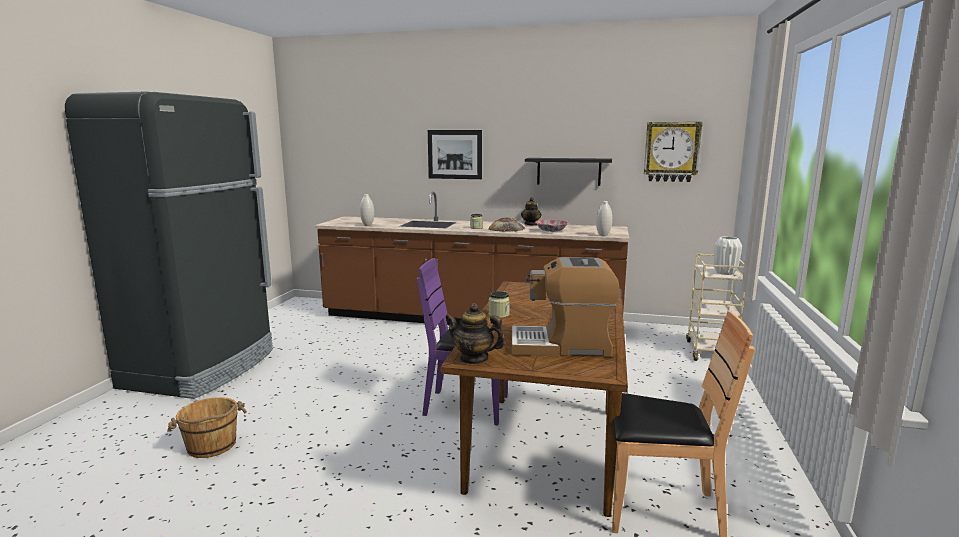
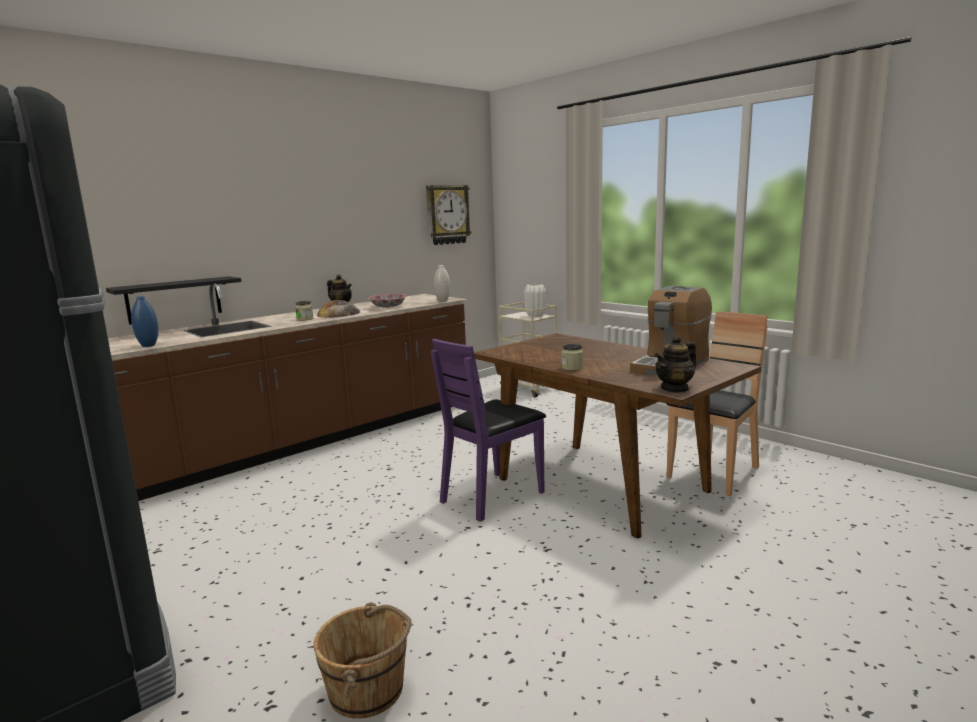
camera: 55 degrees left, 0 degrees up
(367, 225) = (148, 345): white vase -> blue vase
(455, 154) = (223, 229): picture -> none
(568, 171) = (362, 241): black shelf -> black shelf (174, 300)

